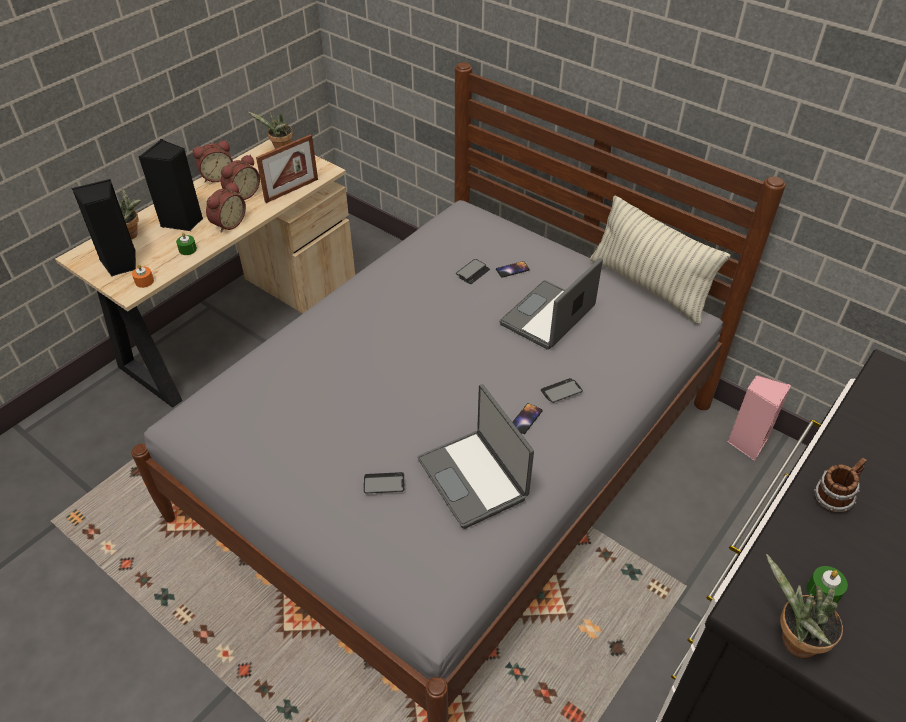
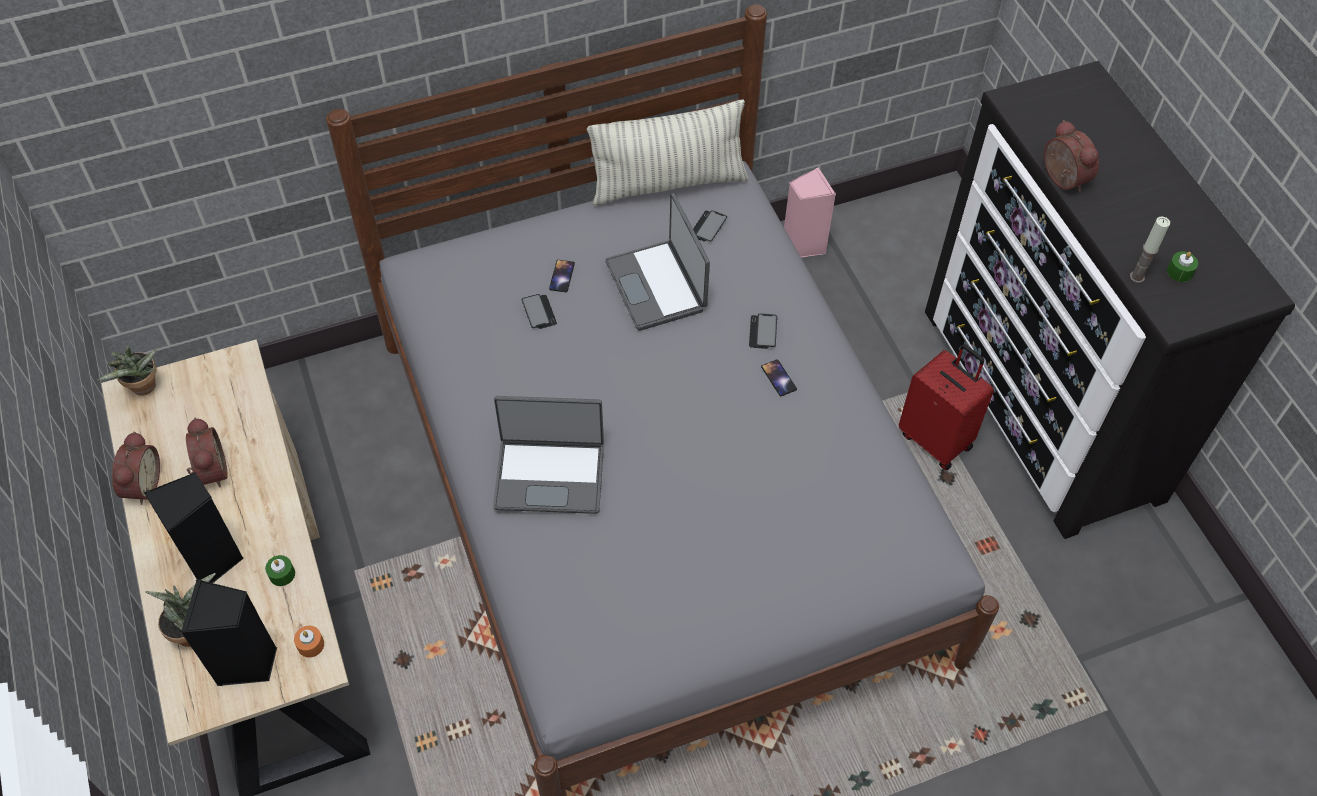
camera: 60 degrees left, 10 degrees up
(227, 223) = (263, 510): alarm clock -> alarm clock (1061, 179)
(291, 190) = (251, 414): picture frame -> none
(384, 483) = (785, 532): phone -> phone (708, 227)
(474, 478) = (824, 456): laptop -> laptop (550, 475)
(648, 623) = (936, 439): none -> red suitcase
(774, 552) = (1137, 277): none -> candle
(792, 641) = (1208, 313): potted plant -> none
(833, 497) = (1108, 214): mug -> none

